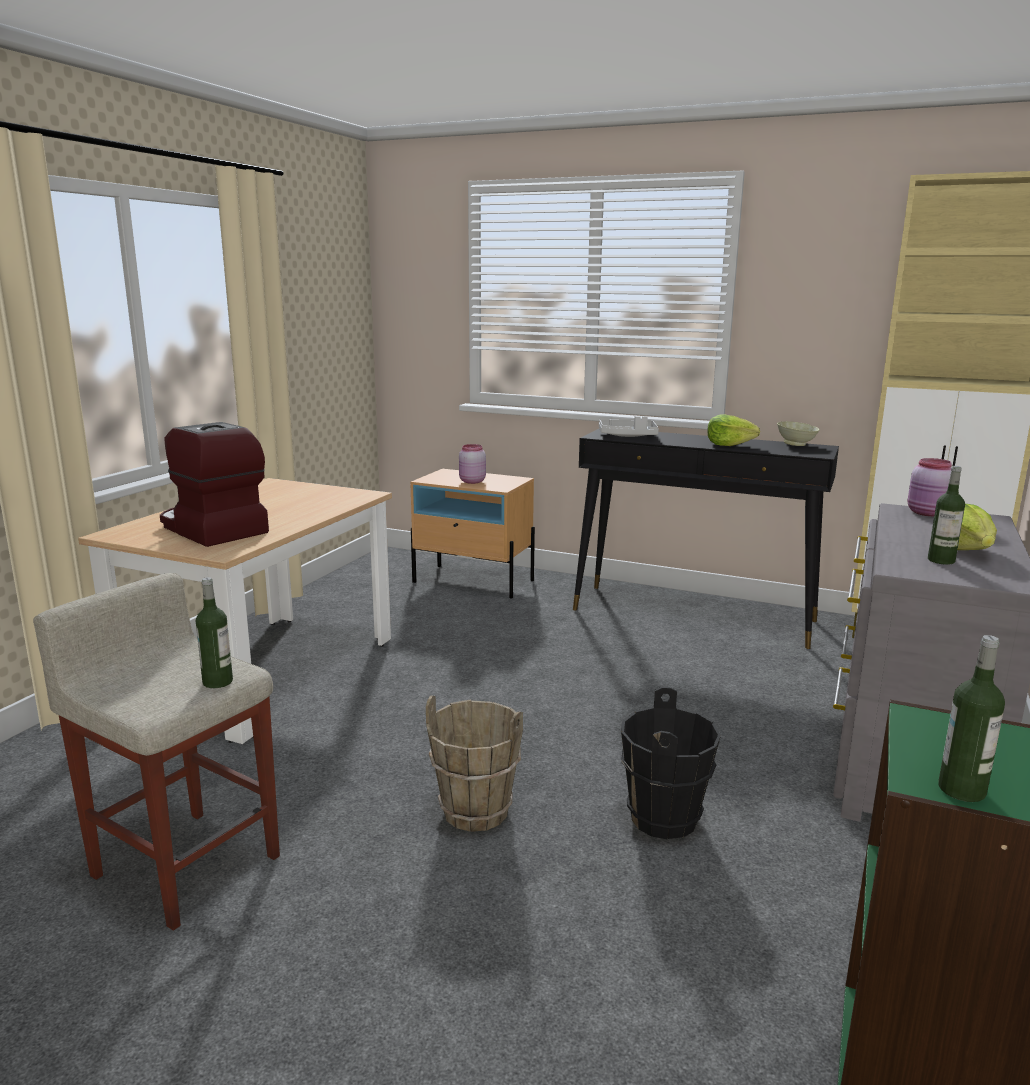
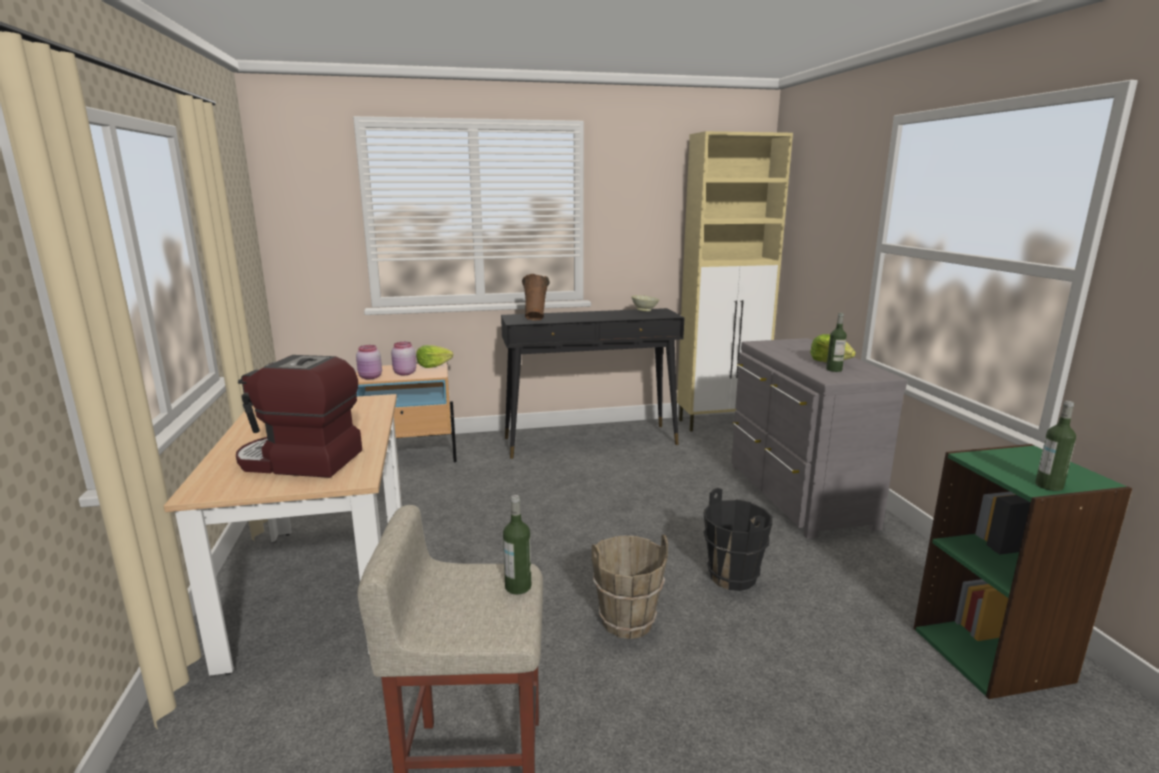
camera: 35 degrees left, 0 degrees up
(628, 436) = (535, 319): grey tray -> brown vase
(729, 444) = (609, 316): lettuce -> lettuce (433, 366)
(927, 513) = (774, 343): pink jar -> pink jar (370, 377)

